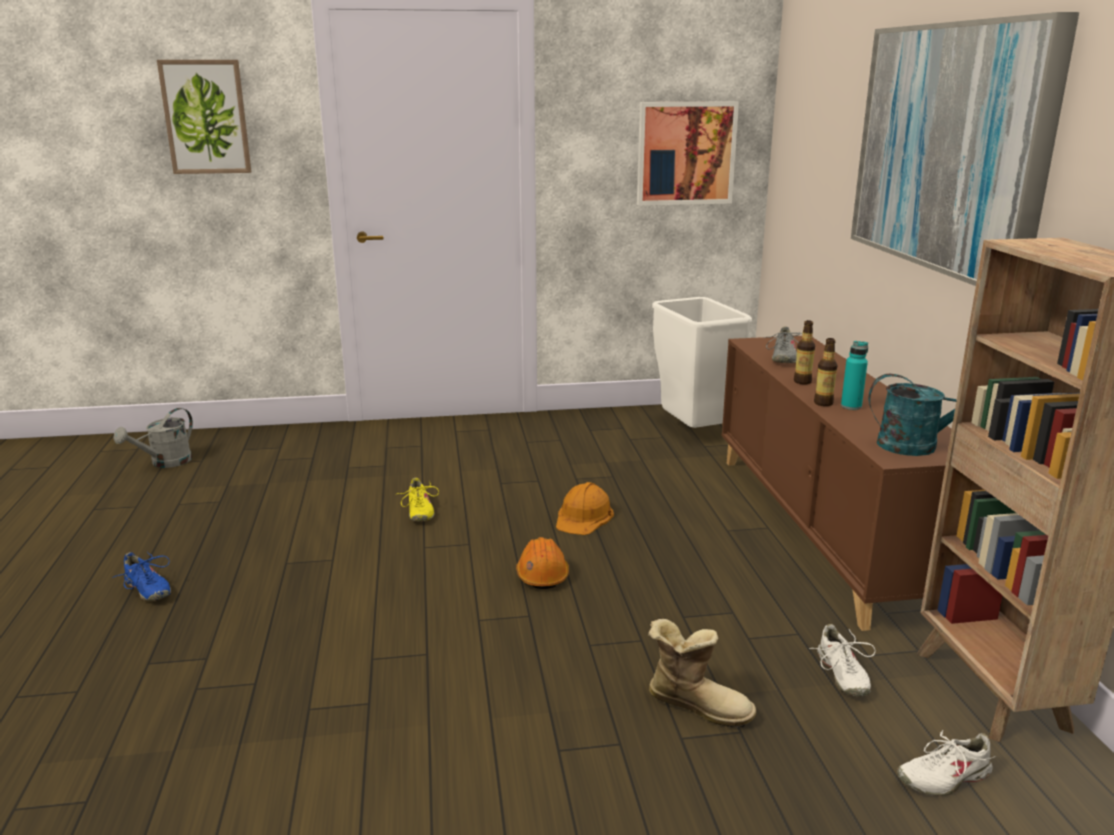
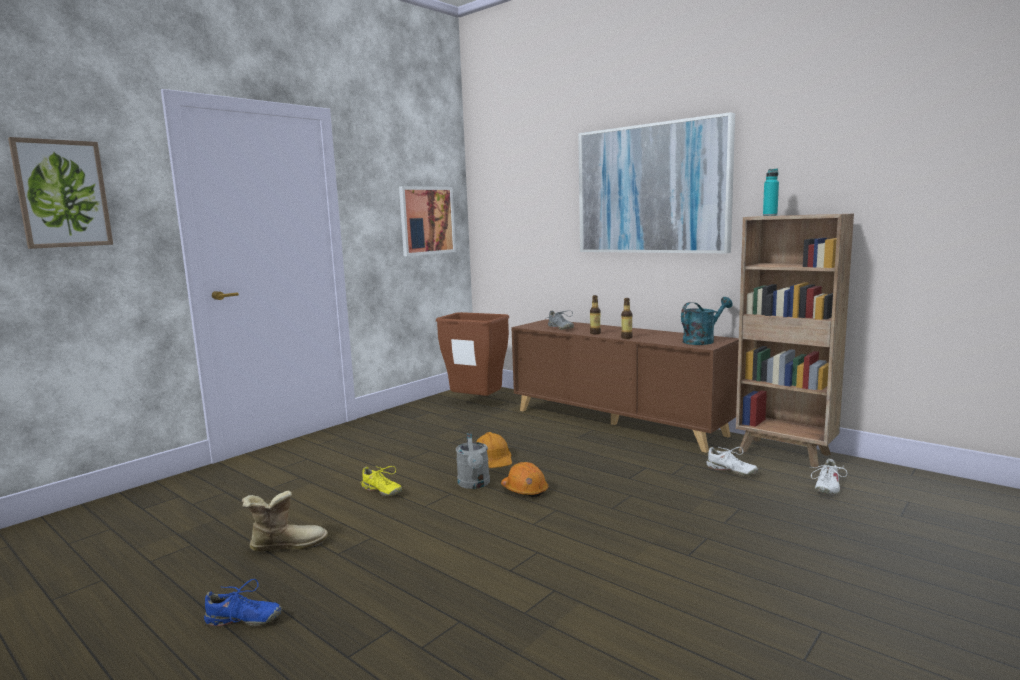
camera: 40 degrees left, 10 degrees down
(165, 463) = (70, 543): grey watering can -> grey watering can (474, 484)
(692, 433) = (476, 403): white trash can -> brown trash can
(697, 704) = (704, 507): boot -> boot (287, 545)
(851, 406) = (640, 336): turquoise bottle -> turquoise bottle (770, 215)

